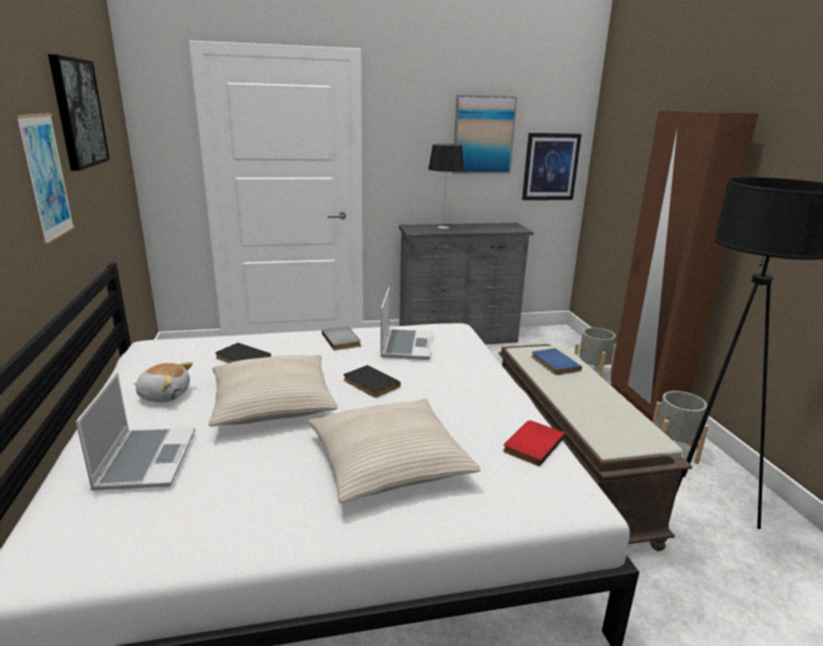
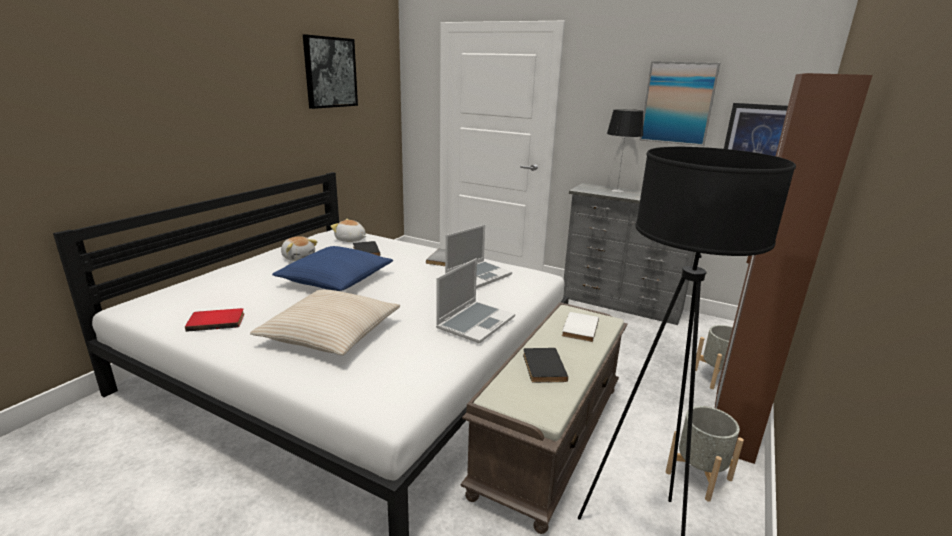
camera: 40 degrees right, 0 degrees up
(46, 177) = (277, 109): picture -> none
(146, 459) = (237, 283): laptop -> laptop (475, 322)
(193, 351) = (350, 240): none -> plush toy
(272, 403) = (335, 279): beige pillow -> blue pillow
(369, 384) = (406, 289): black book -> black book (542, 367)
(531, 444) = (433, 365): red book -> red book (216, 321)
(553, 363) = (578, 328): blue book -> white book

